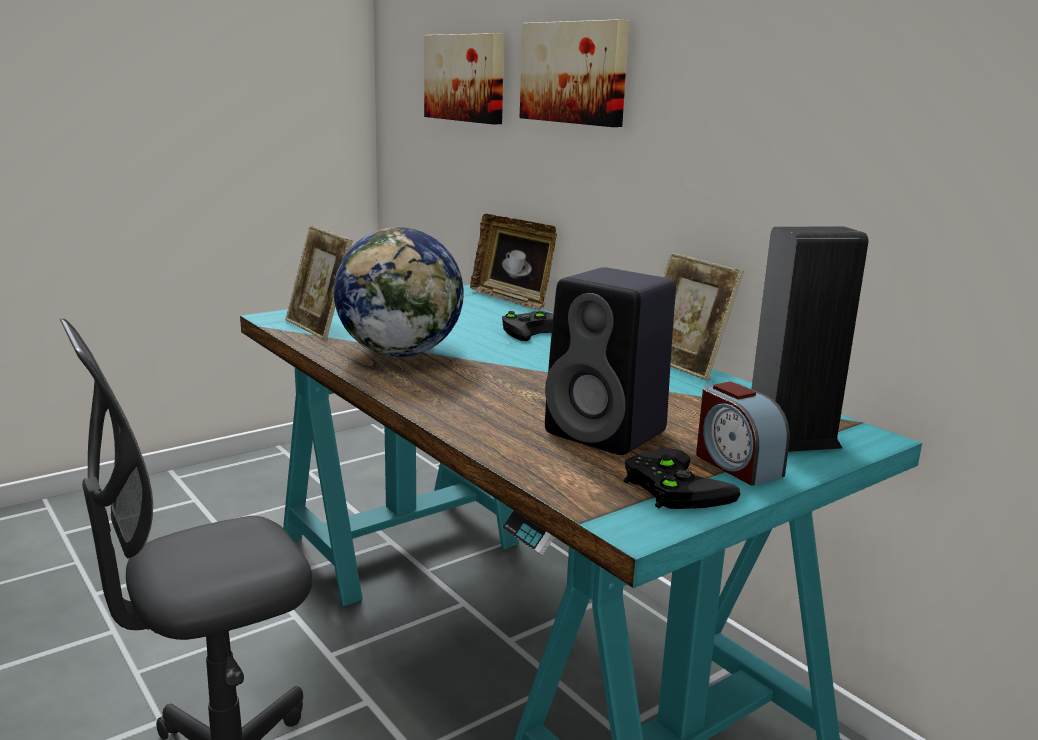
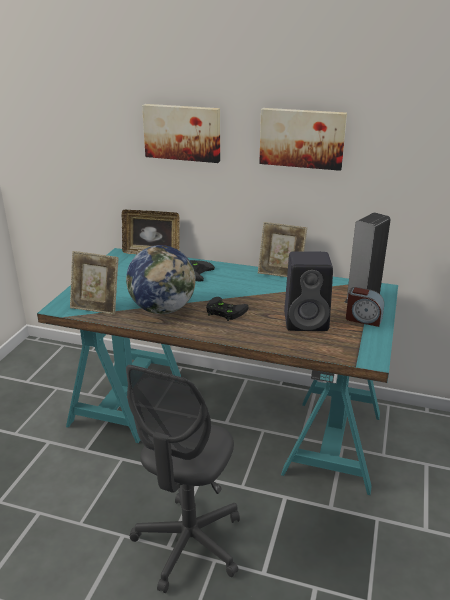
camera: 35 degrees left, 10 degrees up
(466, 78) = (89, 130): picture -> picture (302, 138)
(671, 486) = (359, 338): black game controller -> black game controller (224, 311)

